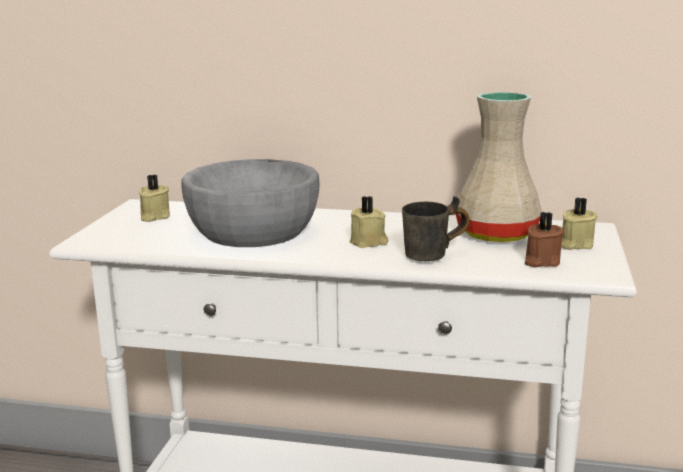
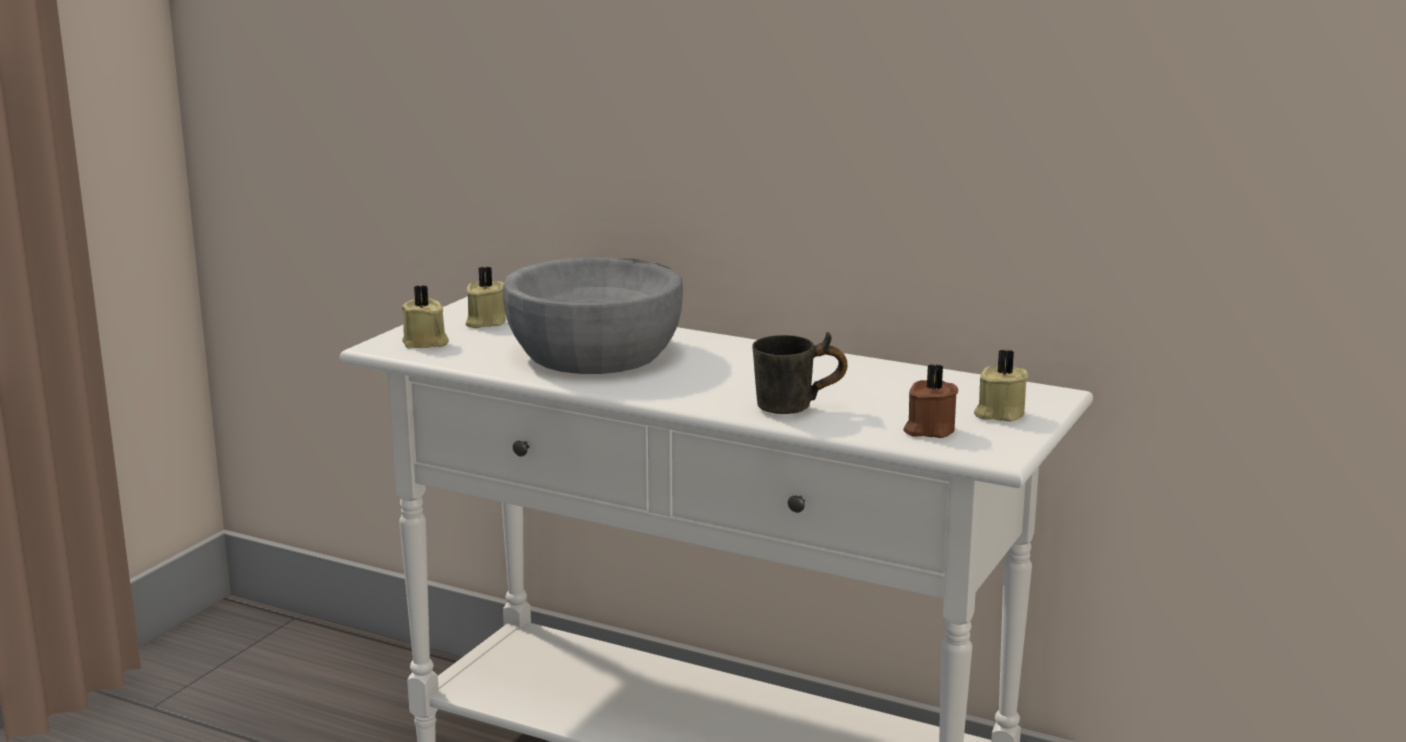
camera: 15 degrees right, 0 degrees up
(369, 242) = (729, 383): beige candle -> beige candle (425, 343)
(497, 234) = (906, 390): beige vase -> none

